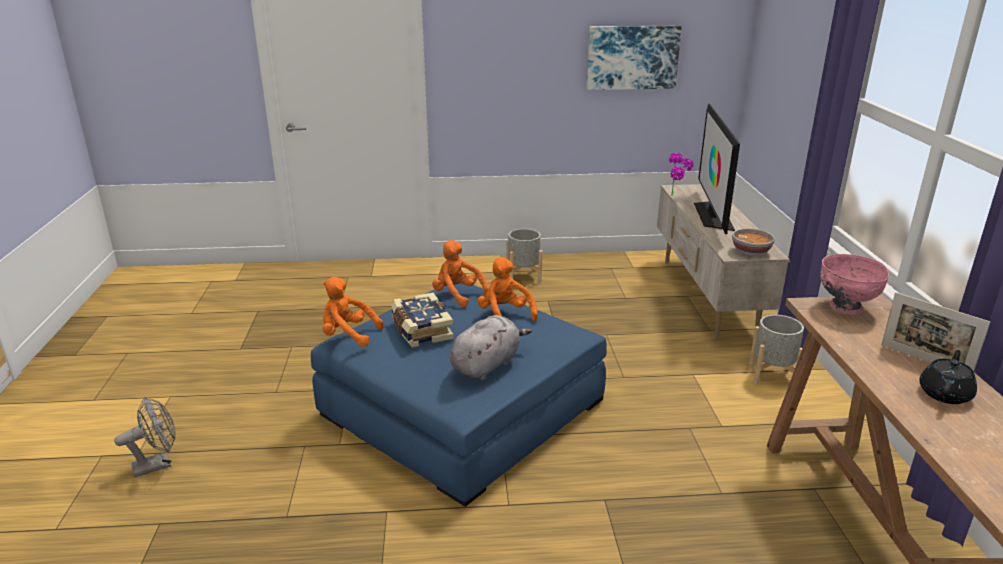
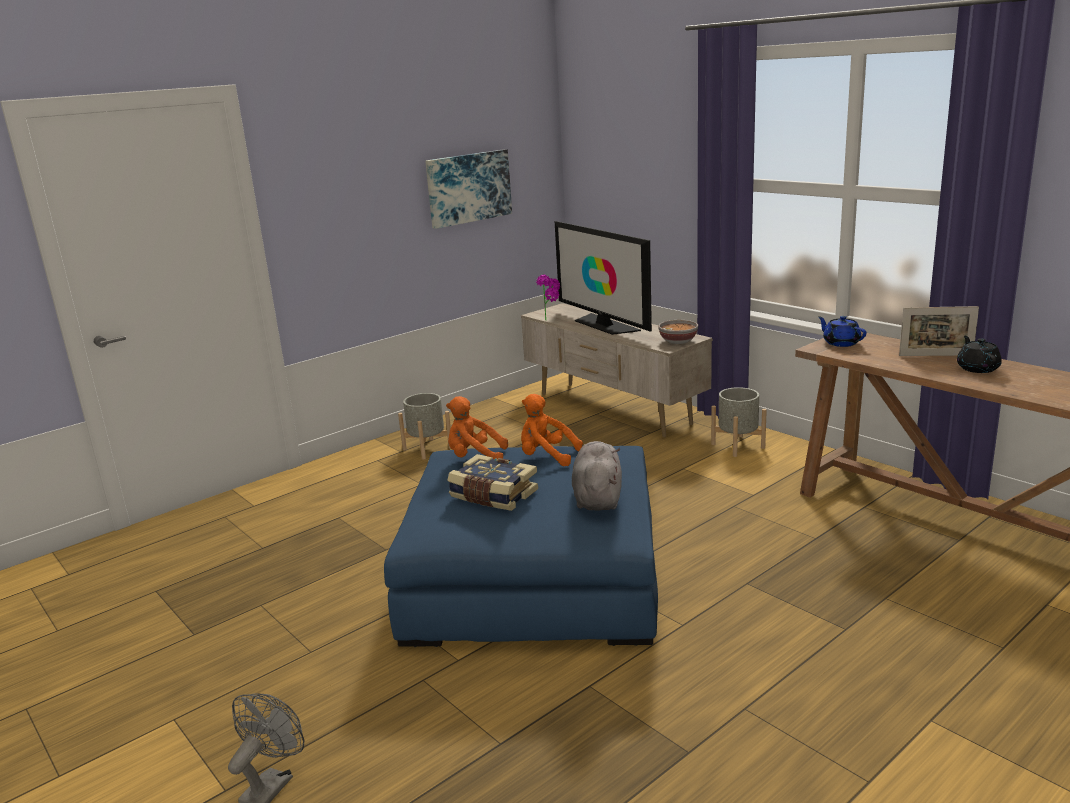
camera: 35 degrees left, 5 degrees down
(348, 335) = (423, 529): orange plush toy -> none
(845, 308) = (840, 343): pink bowl -> blue teapot

